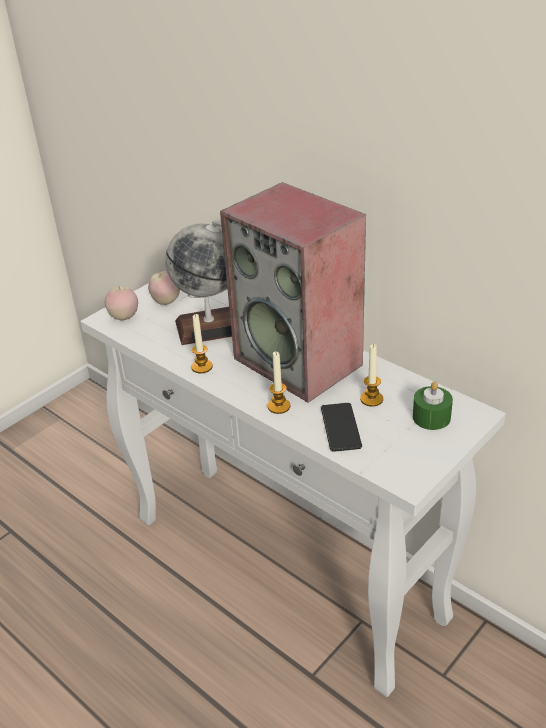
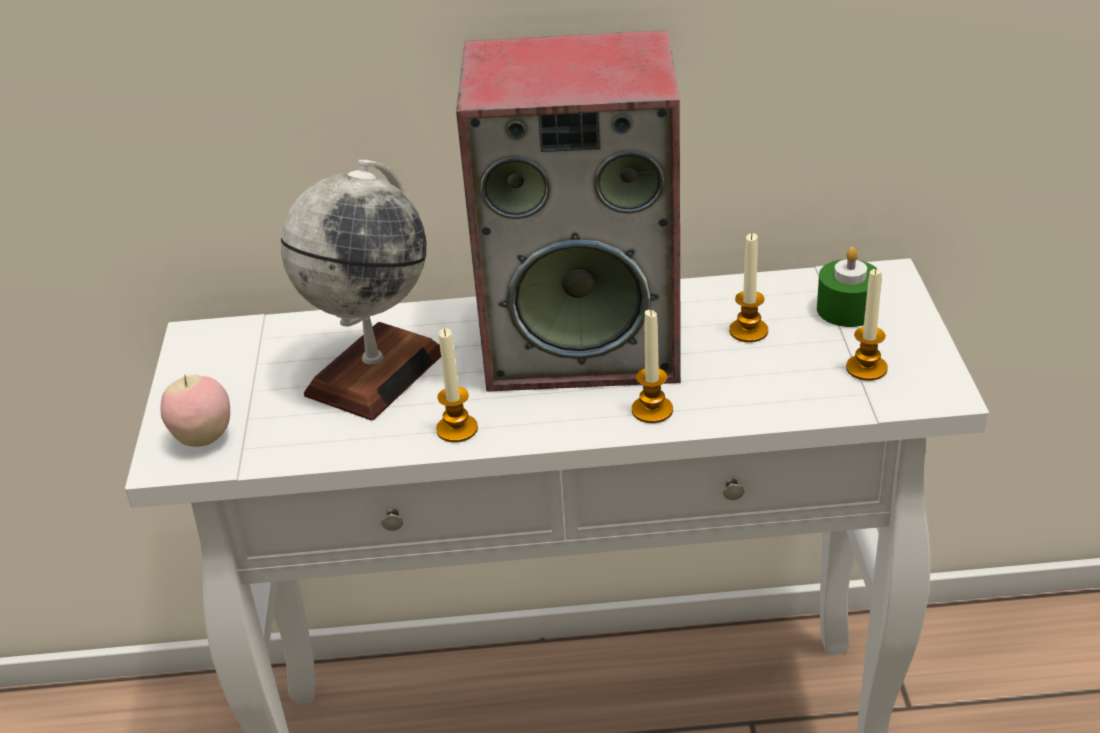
camera: 45 degrees left, 0 degrees up
(166, 301) = (240, 377): apple -> none
(340, 427) = (769, 385): phone -> none
(393, 448) = (866, 368): none -> candle

